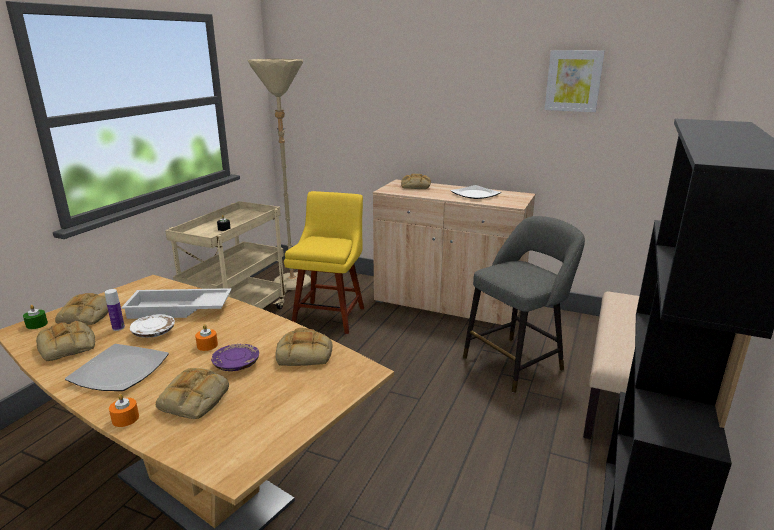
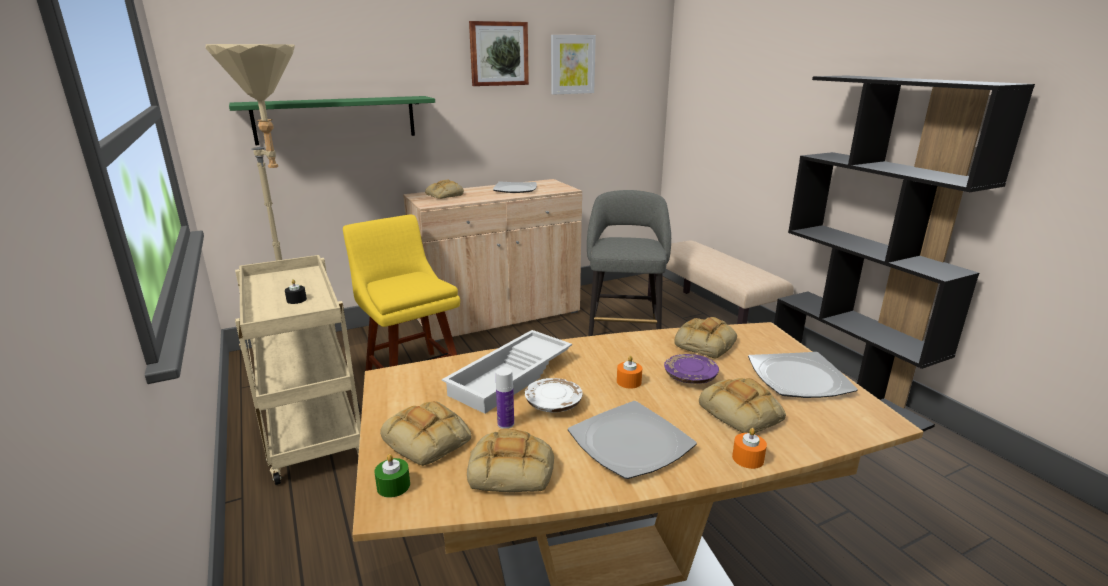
camera: 50 degrees left, 0 degrees up
(281, 410) = (798, 378): none -> plate
(357, 114) = (336, 119): none -> green shelf
(493, 68) = (498, 54): none -> picture

